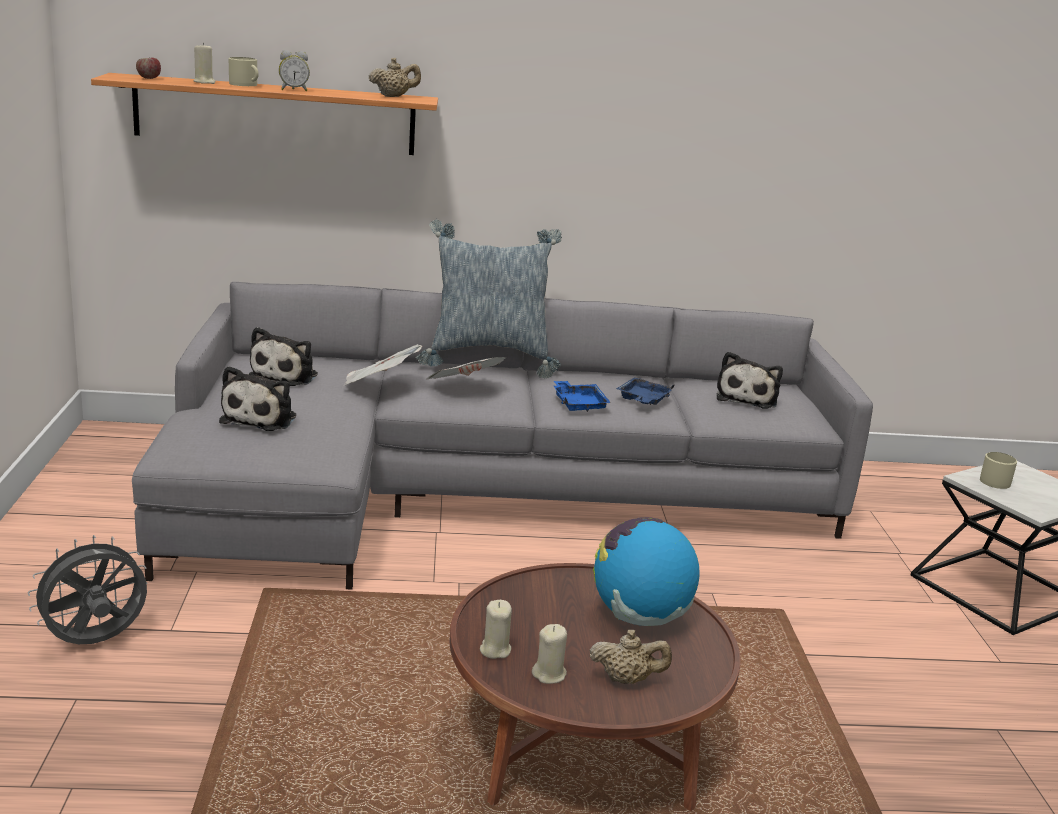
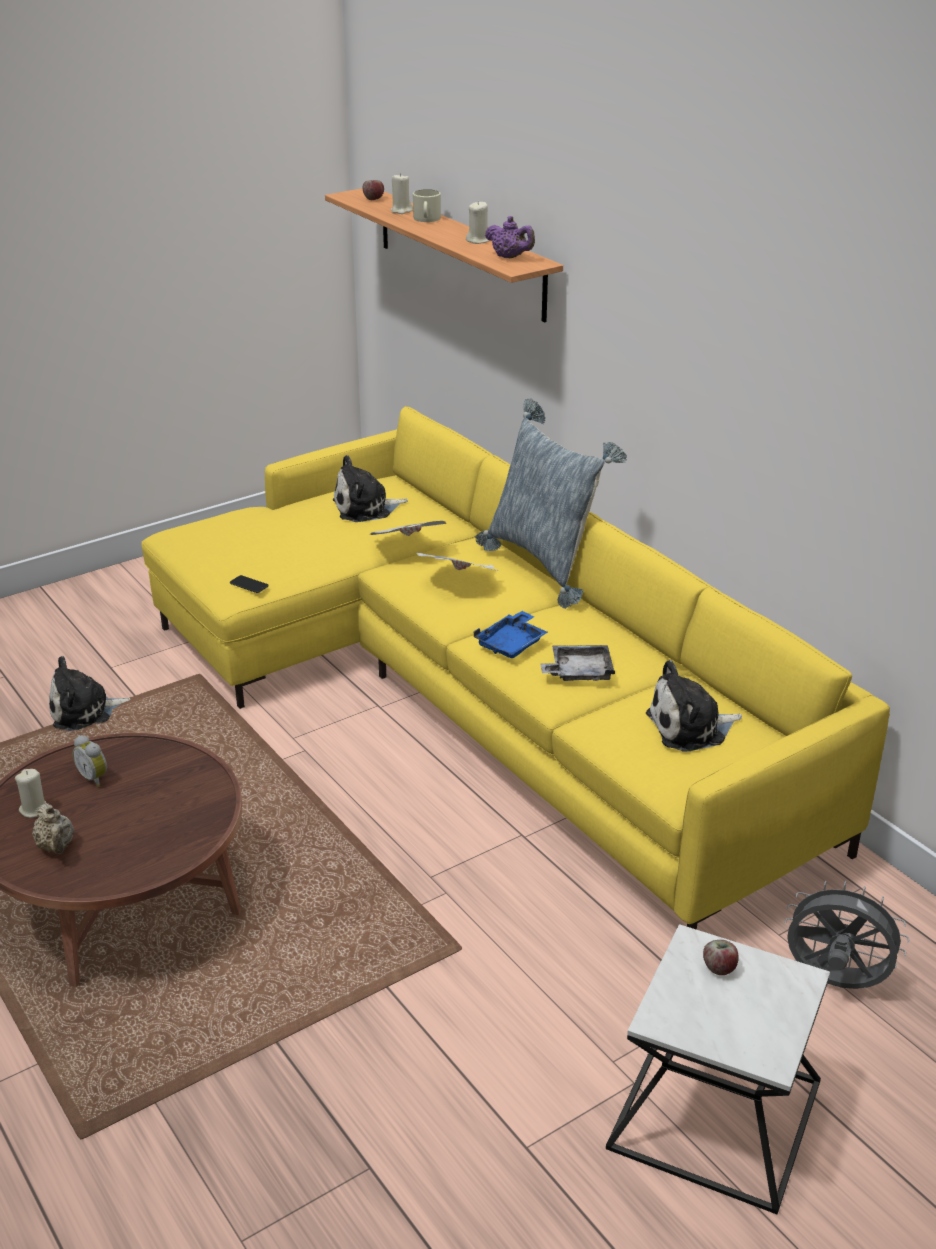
camera: 60 degrees right, 10 degrees up
(95, 643) = (70, 650): grey fan -> grey fan (834, 983)
(261, 418) = (265, 535): plush toy -> plush toy (85, 711)
(293, 90) = (443, 233): alarm clock -> alarm clock (95, 778)
(335, 451) = (249, 585): none -> phone
(394, 96) = (510, 257): beige teapot -> purple teapot
(481, 493) = (479, 697): grey sofa -> yellow sofa
(495, 650) = (51, 774): beige candle -> beige candle (478, 240)
(640, 617) = (162, 823): globe -> none
(643, 400) = (579, 672): blue tray -> grey tray
(993, 480) = (719, 968): beige mug -> apple

